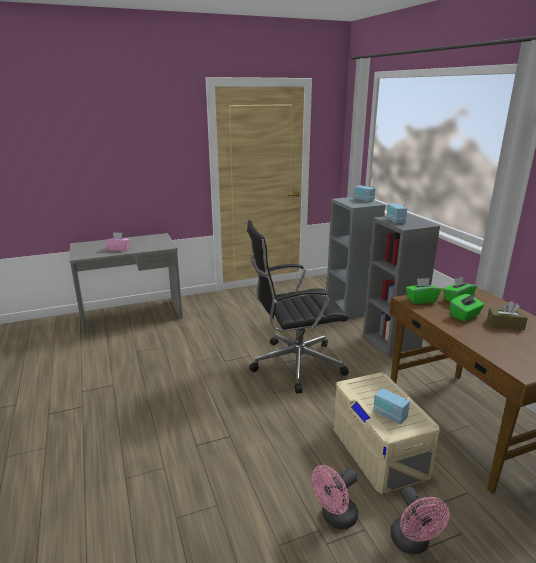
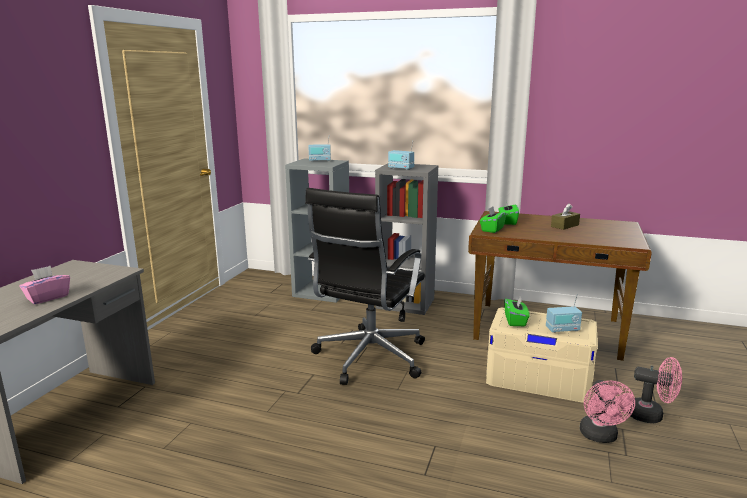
camera: 50 degrees left, 5 degrees down
(465, 316) = (536, 229): green tissue box -> green tissue box (515, 321)

